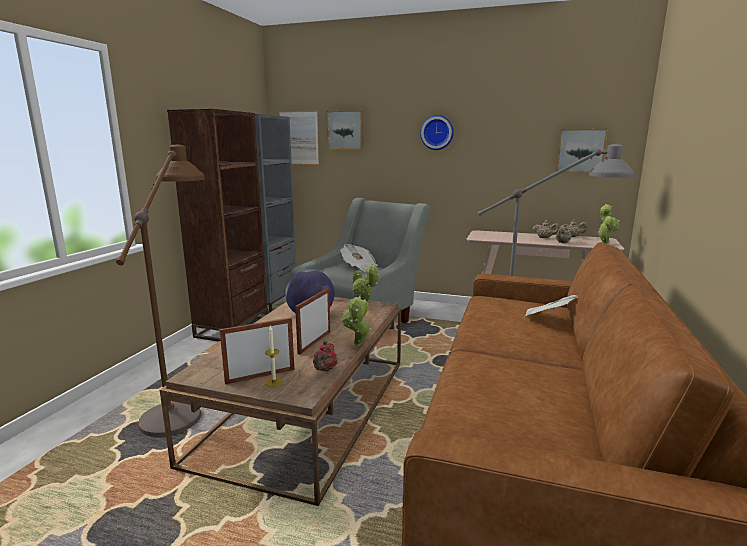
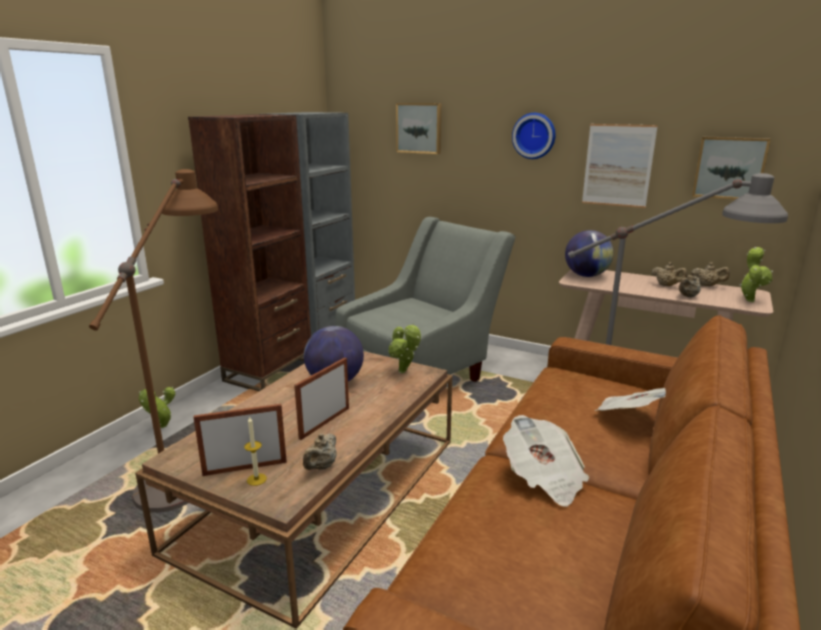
camera: 10 degrees right, 5 degrees up
(299, 138) = (363, 136): picture -> picture (618, 165)
(325, 370) = (321, 466): red teapot -> beige teapot
(357, 345) = (373, 433): potted plant -> potted plant (161, 427)
(359, 268) = (420, 310): newspaper -> newspaper (544, 478)
(484, 235) = (586, 275): none -> globe

